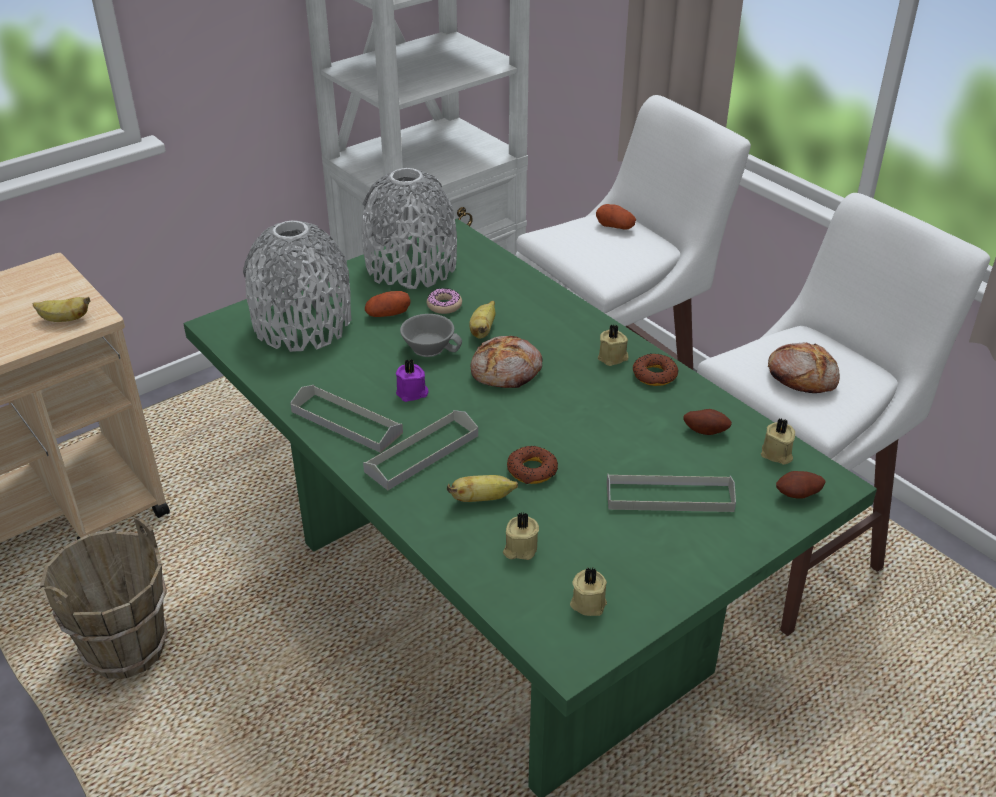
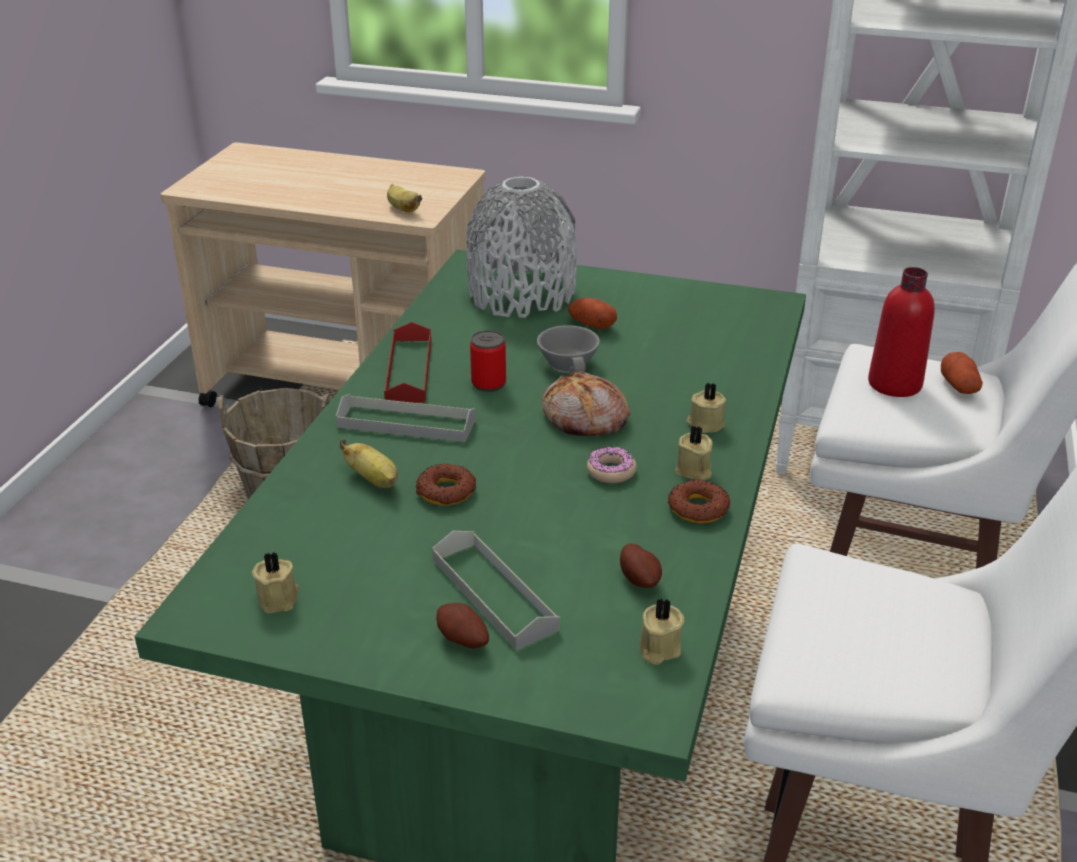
camera: 55 degrees right, 5 degrees down
(346, 422) = (409, 370): grey tray -> red tray
(411, 266) = (684, 304): grey vase -> none
(412, 393) = (488, 384): purple candle -> can
(444, 305) = (646, 345): donut -> donut (611, 471)
(483, 330) = (635, 380): banana -> none
(520, 549) = (322, 528): beige candle -> beige candle (705, 424)
(589, 245) = (894, 384): none -> red bottle
(798, 496) = (597, 692): potato -> potato (462, 641)
(802, 376) = (857, 625): bread -> none

